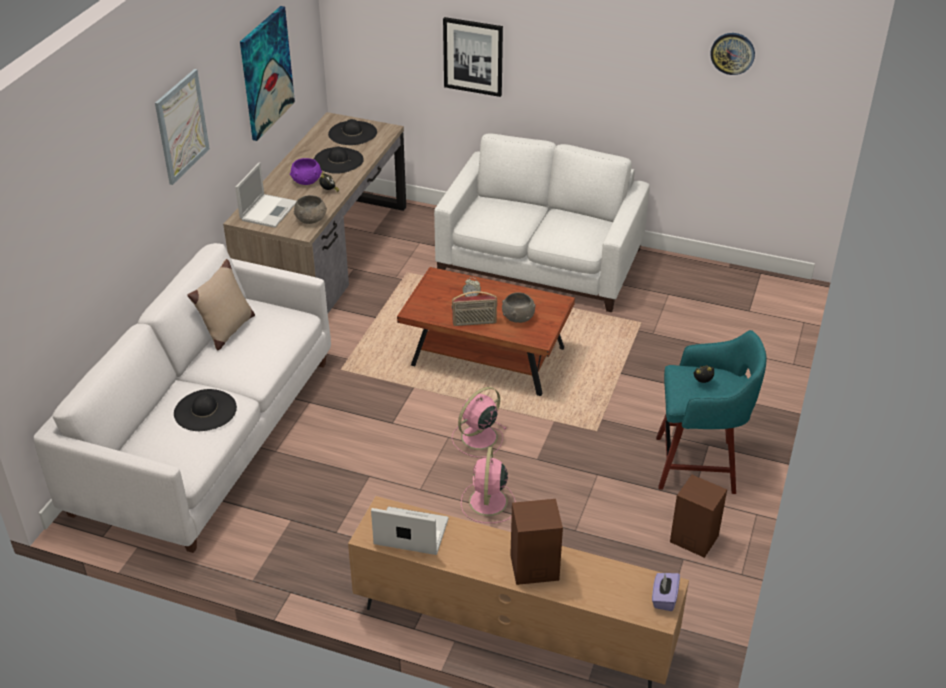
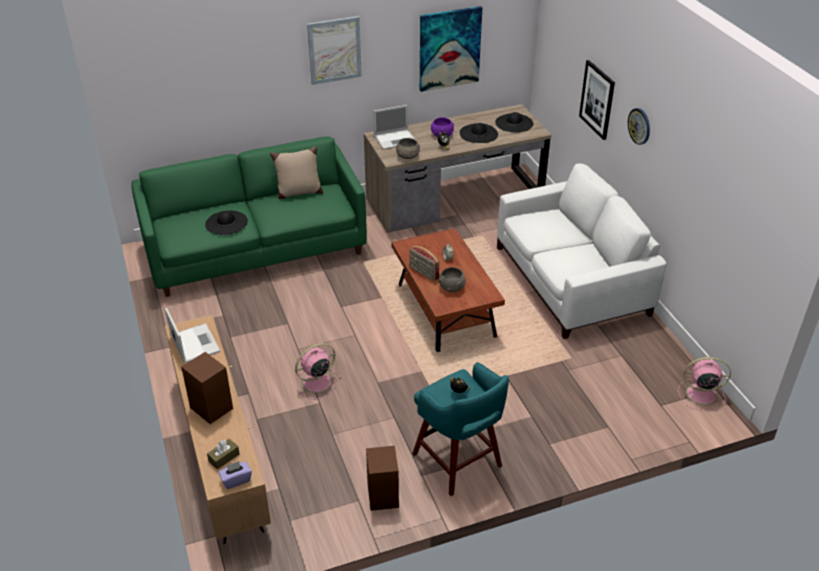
camera: 50 degrees right, 0 degrees up
(205, 434) = (255, 248): white sofa -> green sofa
(478, 438) = (368, 347): pink fan -> pink fan (699, 394)
(622, 593) = (224, 458): none -> brown tissue box
(732, 53) = (734, 175): wall clock -> wall clock (639, 126)

